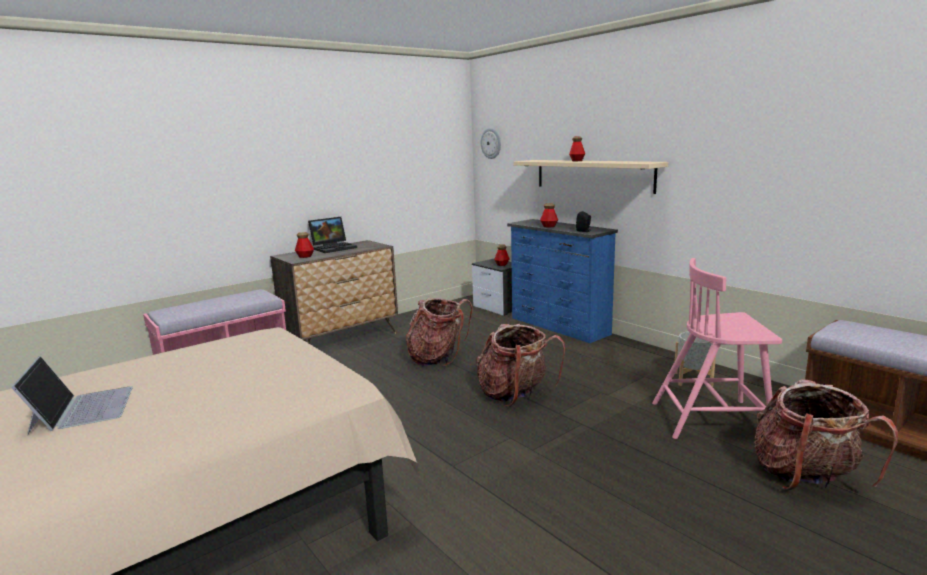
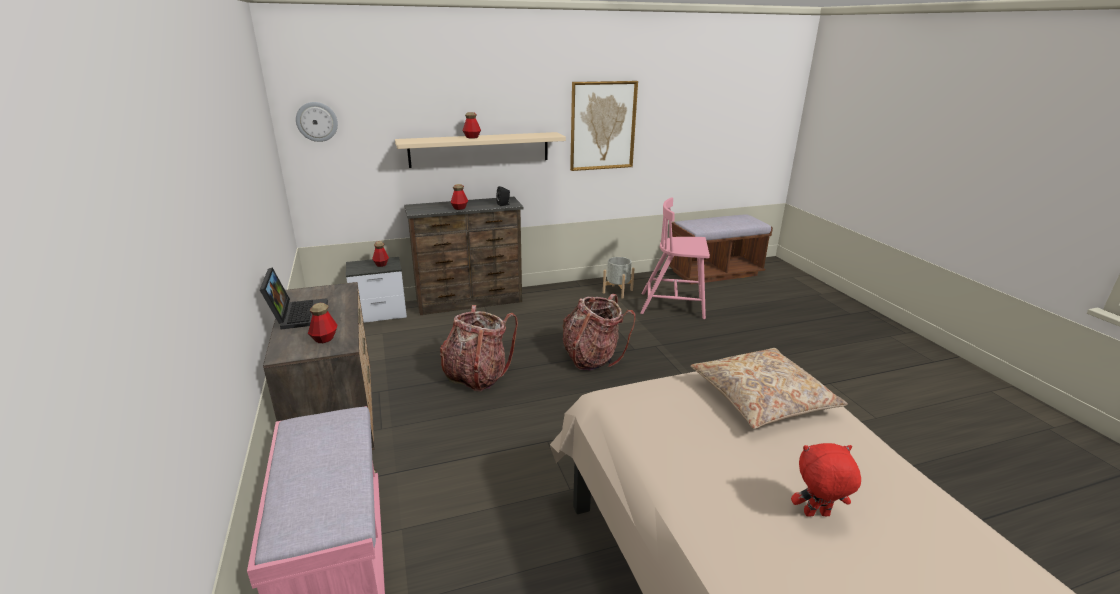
camera: 70 degrees left, 10 degrees up
(82, 409) = (816, 515): laptop -> red plush toy
(273, 380) = (762, 398): none -> beige pillow
(558, 326) = (470, 302): blue dresser -> brown dresser
(712, 419) = (673, 305): pink chair -> pink chair turned 75 degrees clockwise
(727, 157) = (602, 126): none -> picture
(806, 477) = (743, 307): backpack -> none

